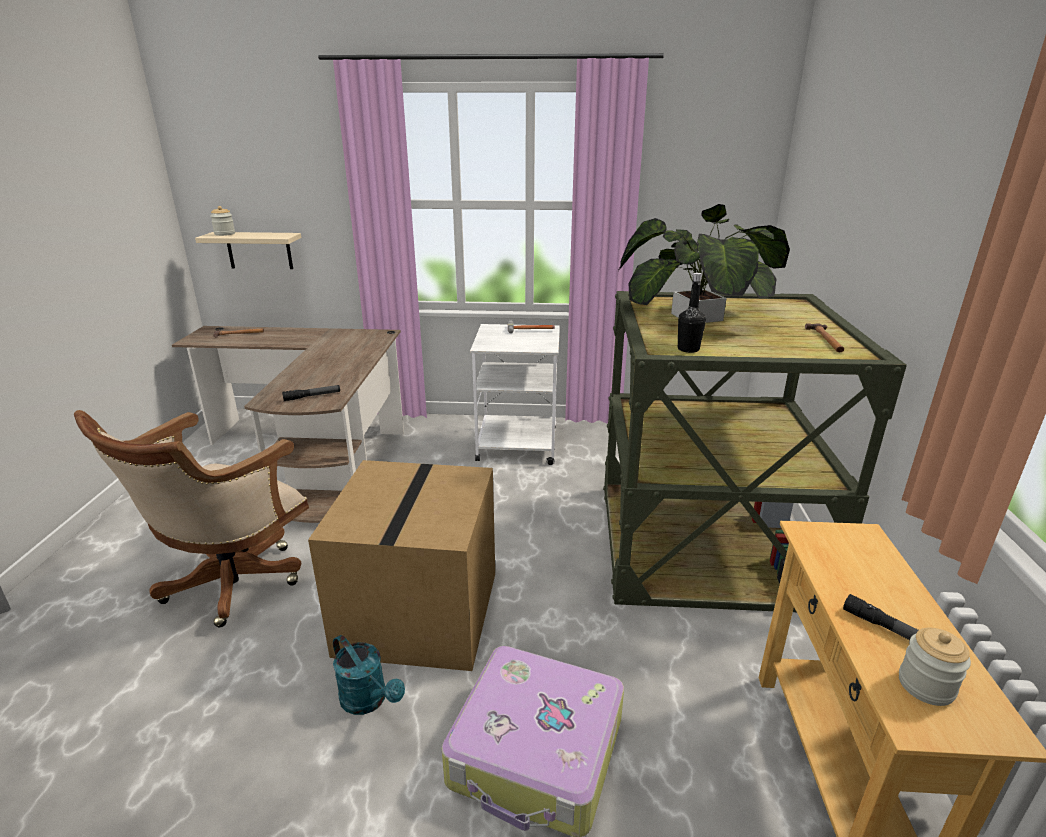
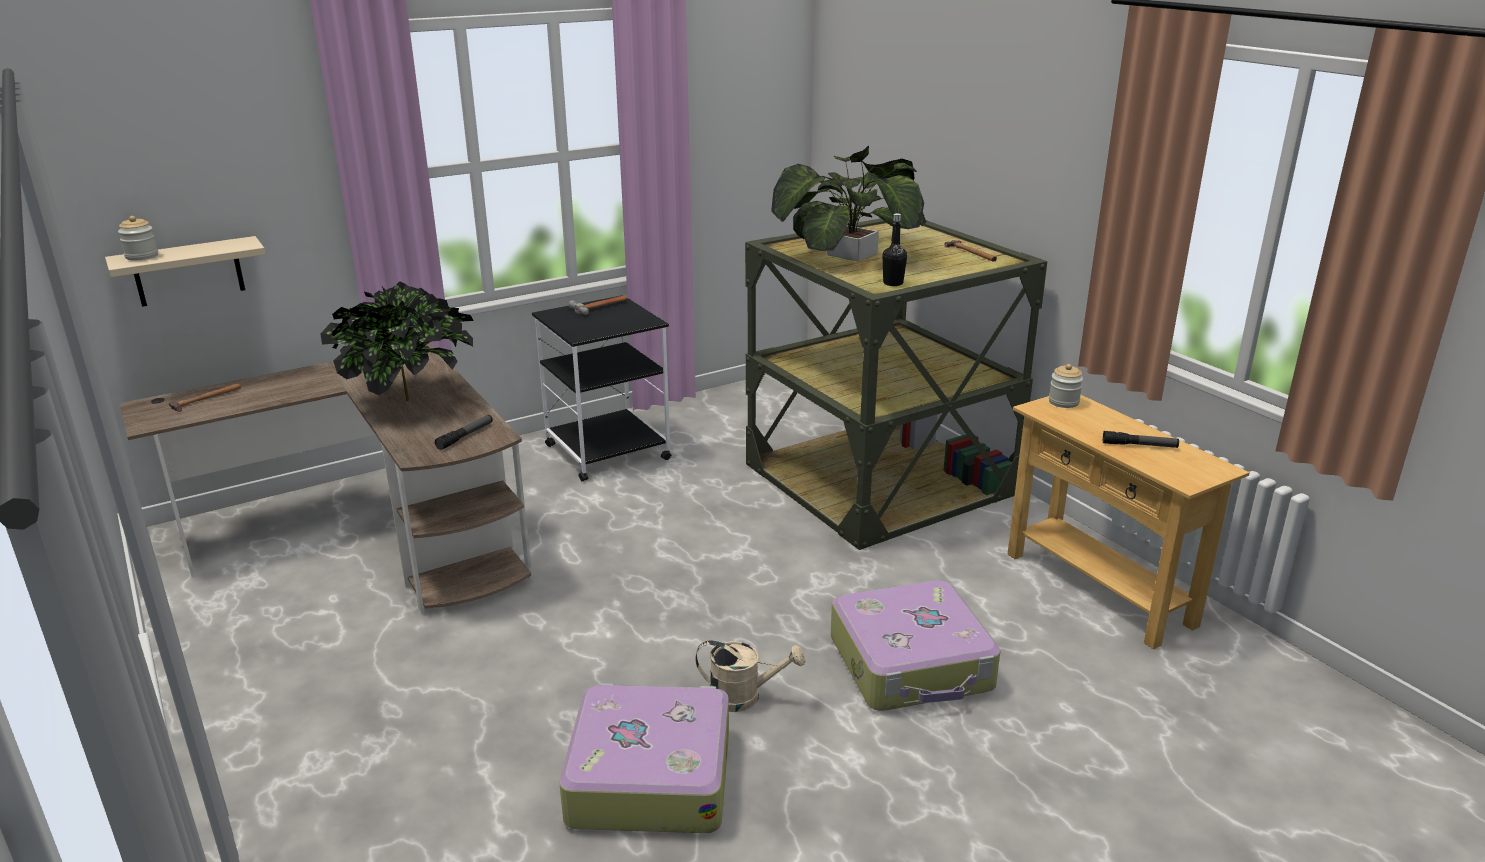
camera: 35 degrees left, 0 degrees up
(223, 734) = (649, 776): none -> suitcase
(228, 586) = (470, 686): office chair -> none
(326, 363) = (411, 401): none -> potted plant
(369, 701) = (744, 697): turquoise watering can -> beige watering can
(417, 610) = (698, 622): cardboard box -> none
(519, 445) = (609, 451): white cart -> black cart
(926, 685) = (1175, 464): jar -> jar (1063, 402)

